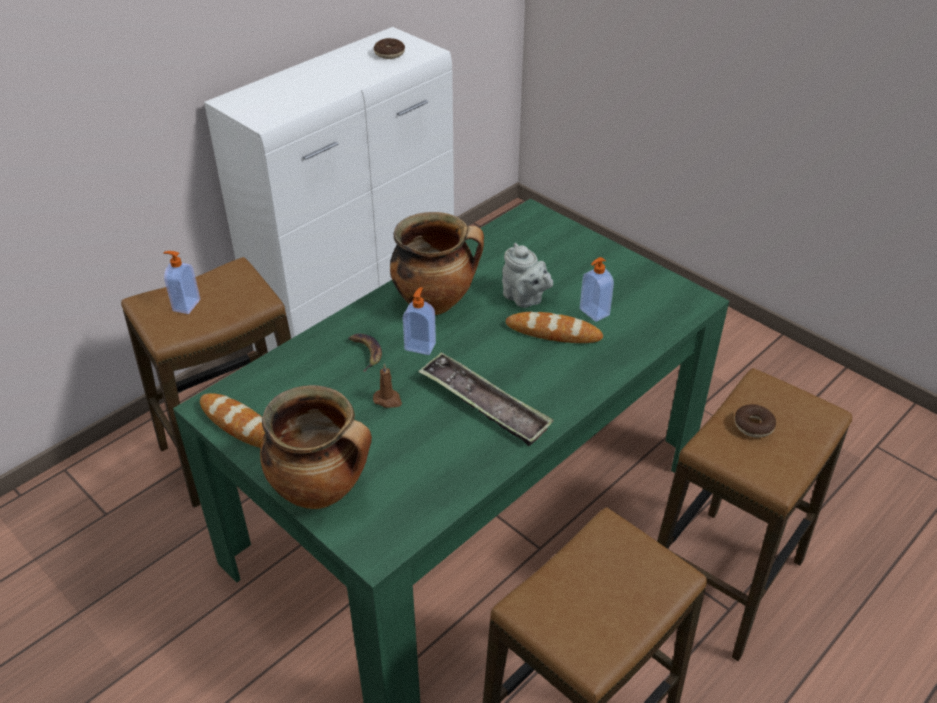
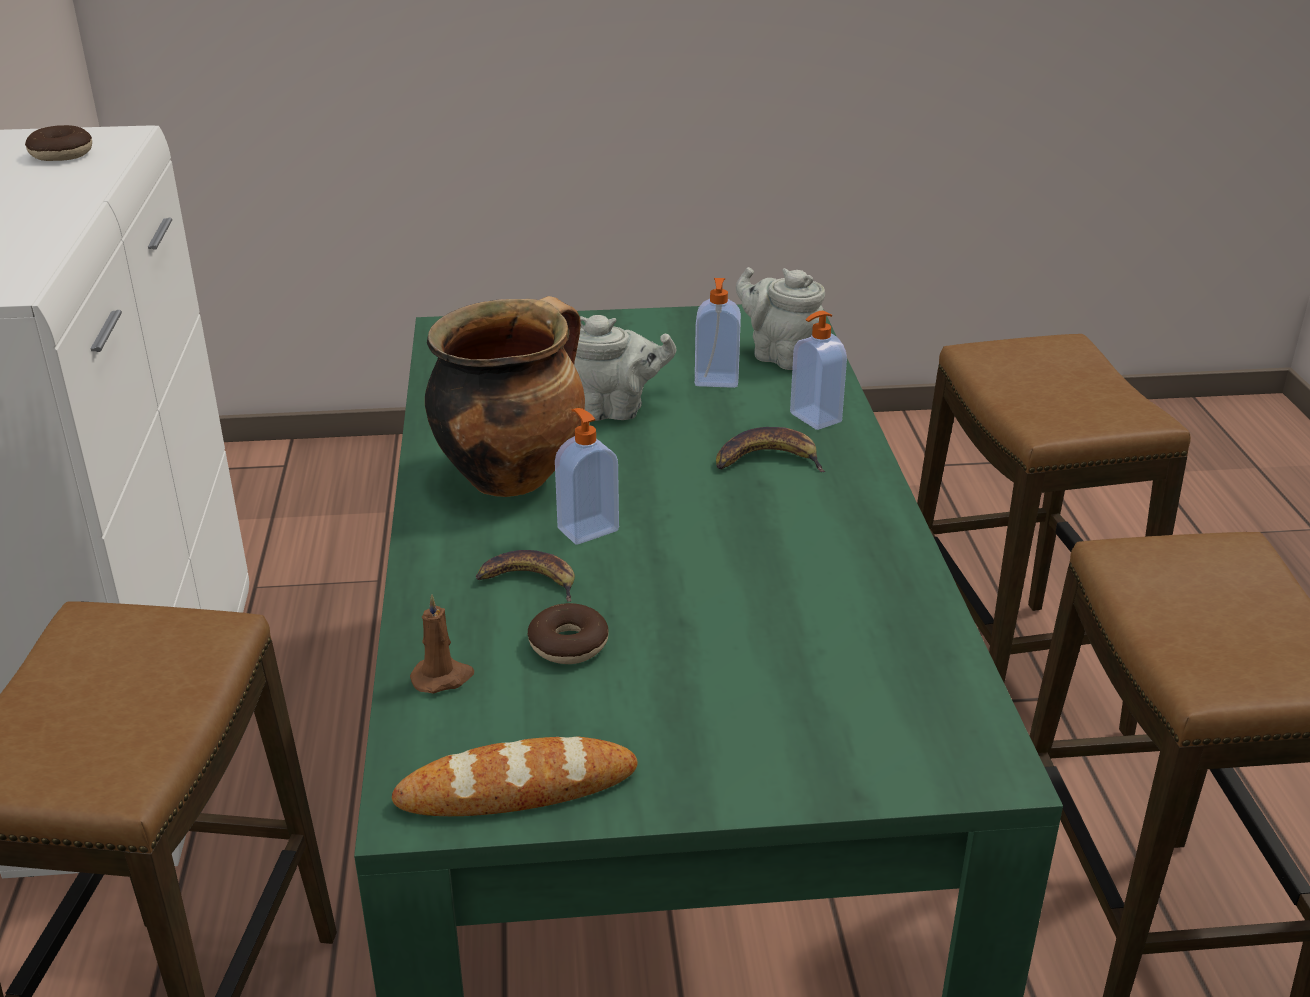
camera: 50 degrees left, 10 degrees down
(185, 305) = (78, 722): soap dispenser -> soap dispenser (814, 418)
(322, 490) = (793, 763): cooking pot -> none
(388, 400) = (665, 608): brown candle -> brown candle (443, 677)
(484, 404) = (784, 534): tray -> none
(541, 367) = (768, 460): none -> banana
(553, 332) = (713, 422): bread -> none
(648, 319) = (781, 356): none -> grey teapot
(753, 425) = (1039, 390): donut -> donut (568, 644)

